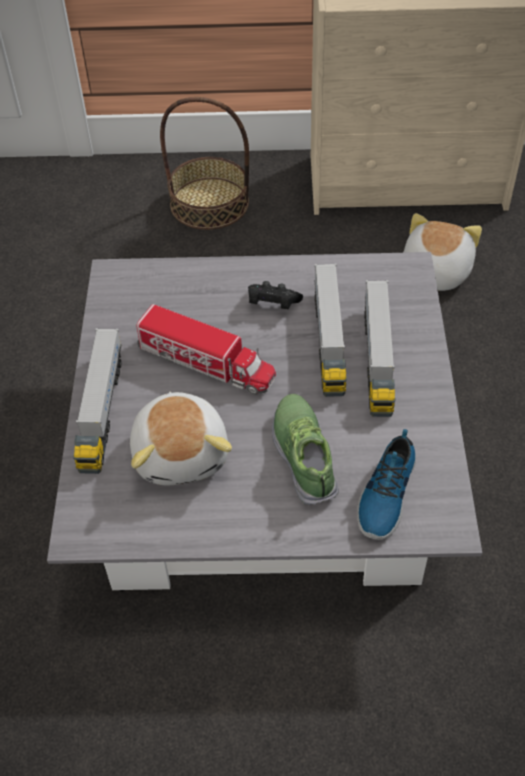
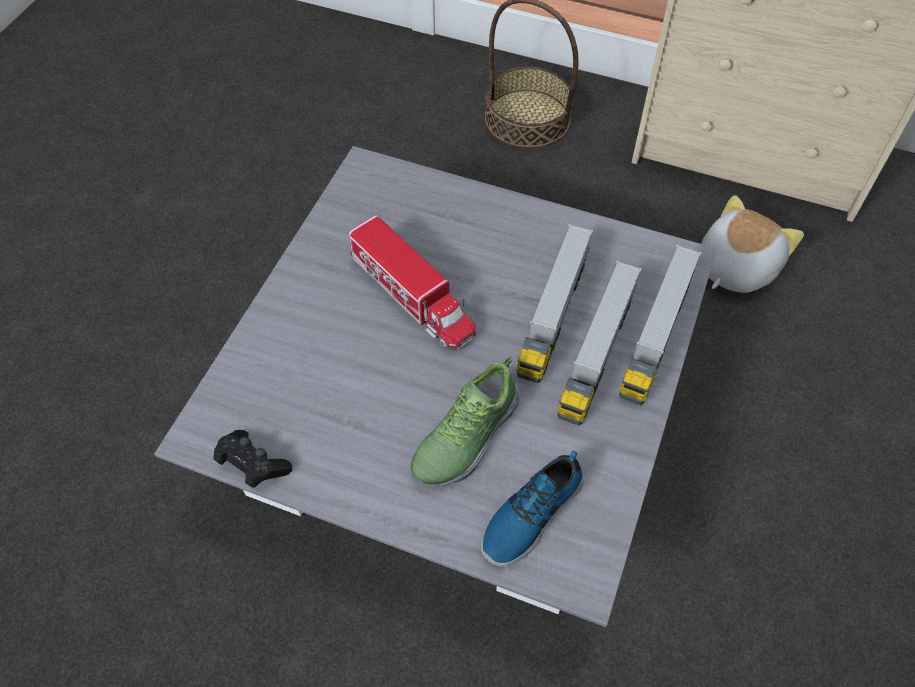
camera: 20 degrees right, 5 degrees up
(101, 411) = (282, 312): toy truck -> toy truck (656, 336)
(182, 453) = (340, 386): plush toy -> none
(272, 304) = (512, 253): black game controller -> black game controller (253, 465)
(305, 455) = (465, 436): shoe -> shoe turned 150 degrees counterclockwise

